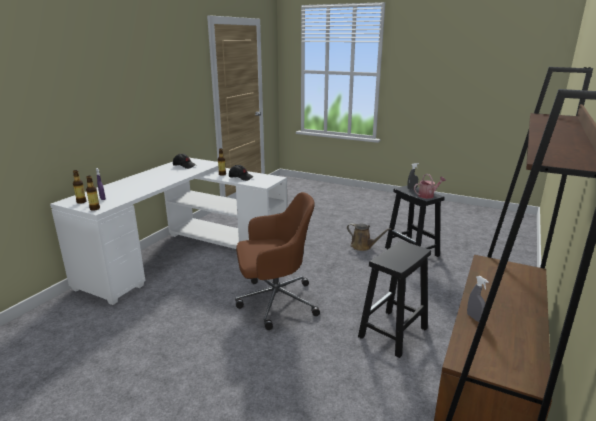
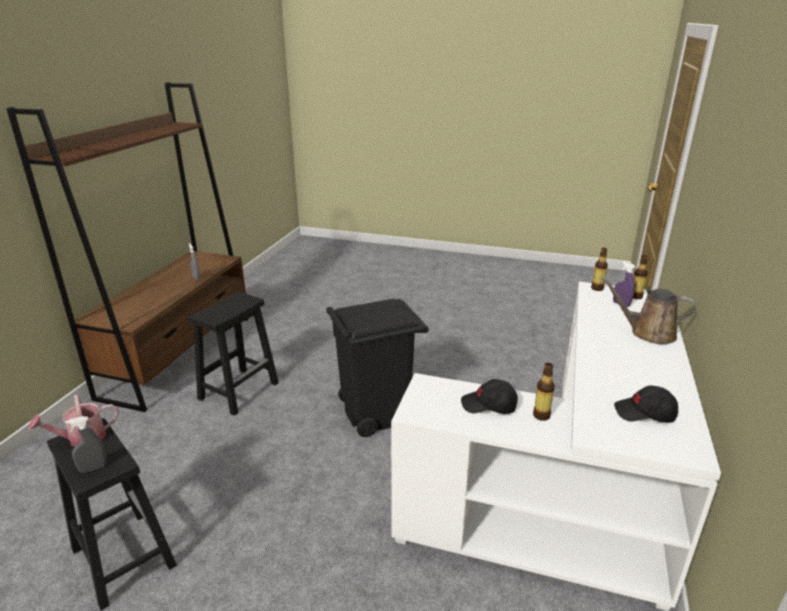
camera: 170 degrees right, 5 degrees up
(275, 302) = (376, 412): brown office chair -> black trash can
(363, 246) = (225, 563): brown watering can -> brown watering can (648, 333)

